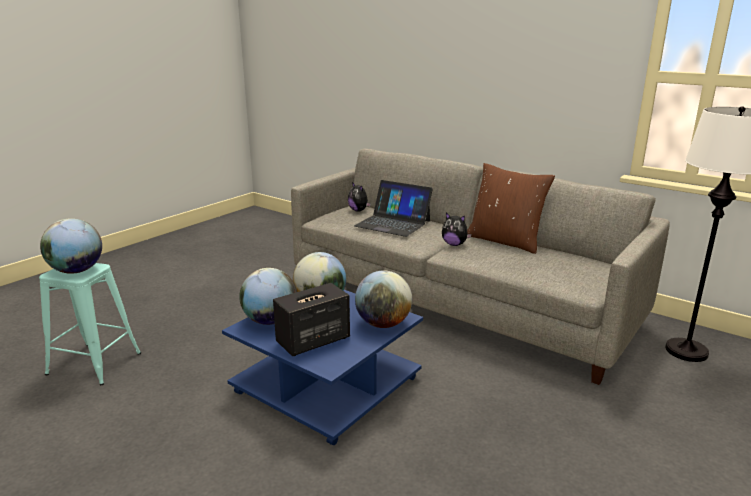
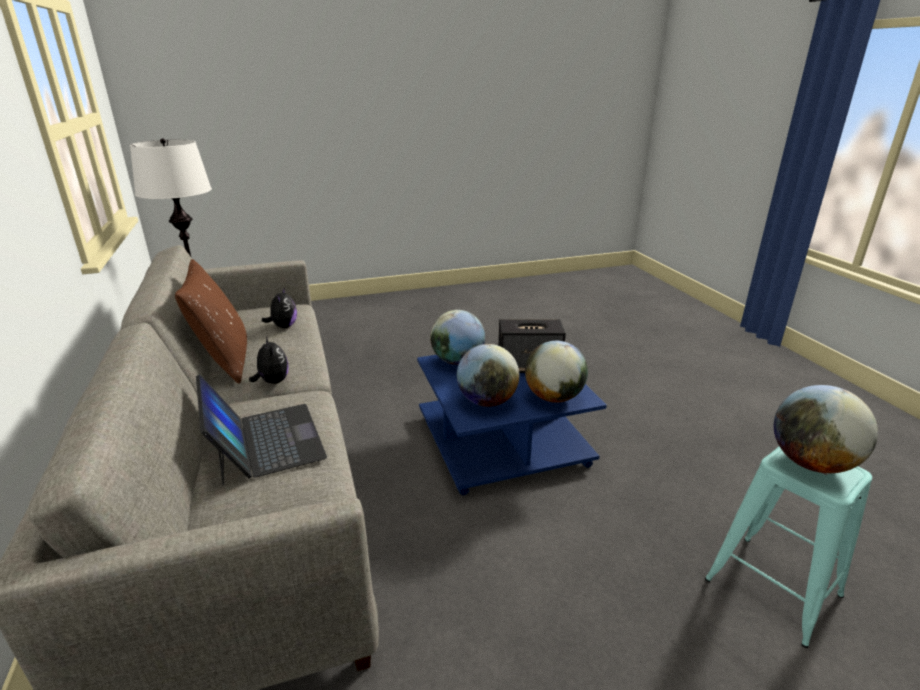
camera: 145 degrees left, 5 degrees up
(359, 210) = (231, 521): plush toy -> plush toy (283, 326)

